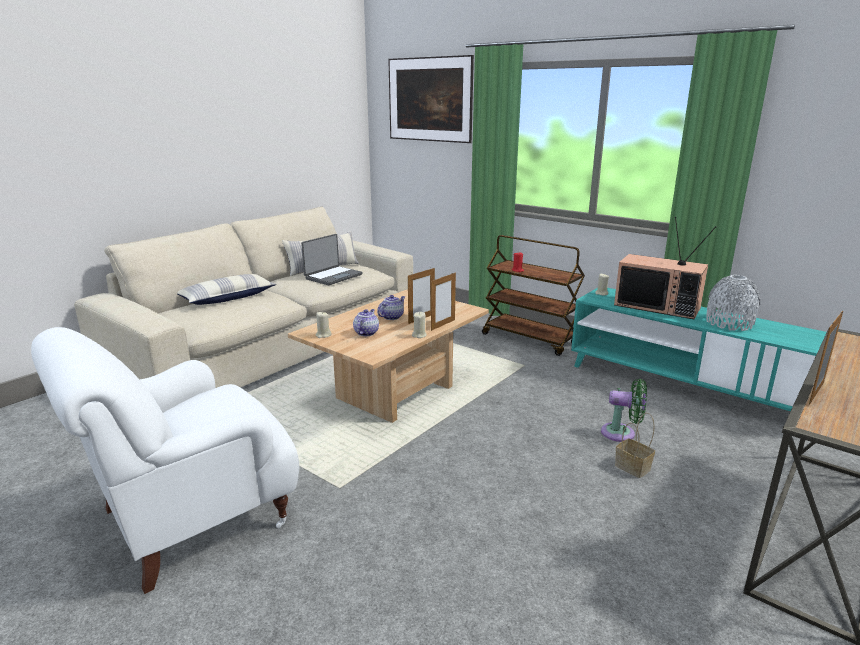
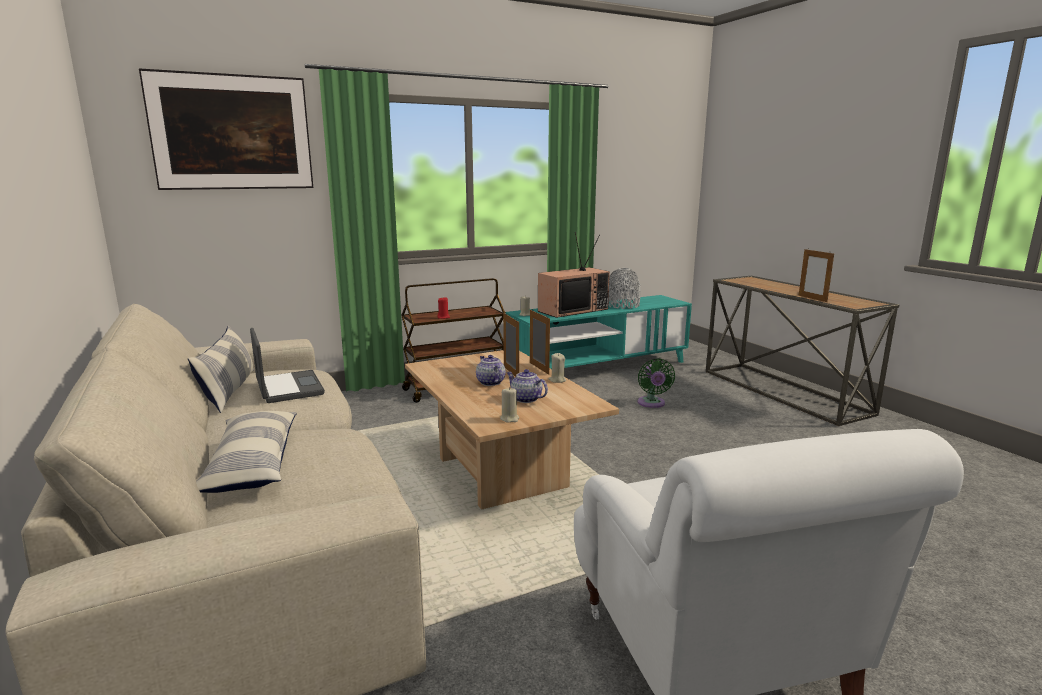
camera: 65 degrees left, 5 degrees down
(622, 433) = (652, 404): green fan -> green fan turned 135 degrees clockwise
(634, 467) = (700, 413): basket -> none

